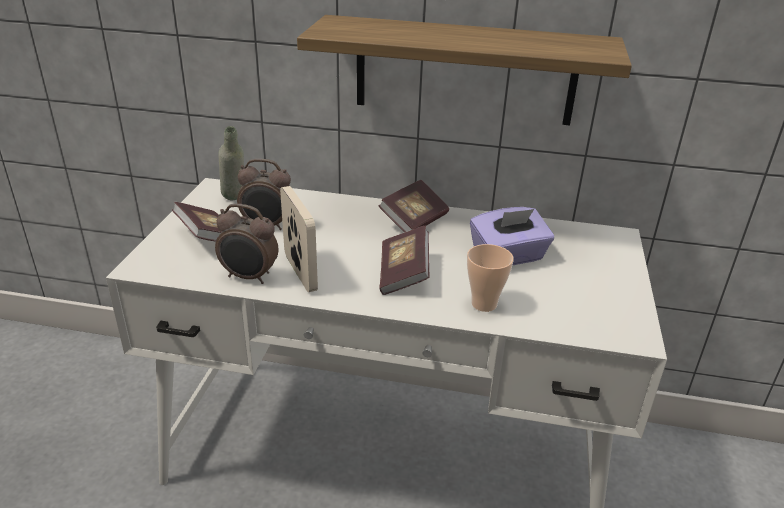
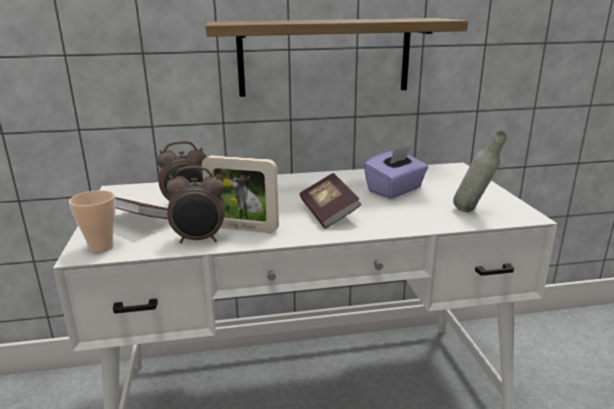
camera: 20 degrees left, 10 degrees down
(235, 201) = (143, 195): grey bottle -> grey bottle (473, 212)
(300, 272) = (243, 228): picture frame -> picture frame turned 150 degrees clockwise
(414, 221) = (306, 182): book -> none
(484, 304) = (406, 219): cup -> cup (101, 247)

